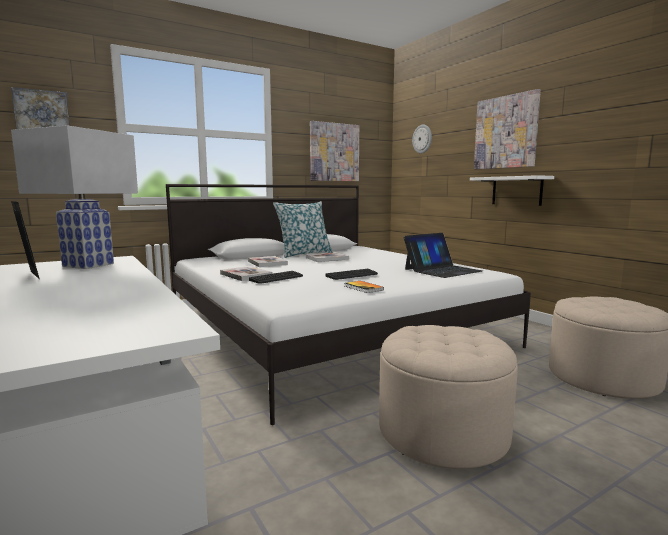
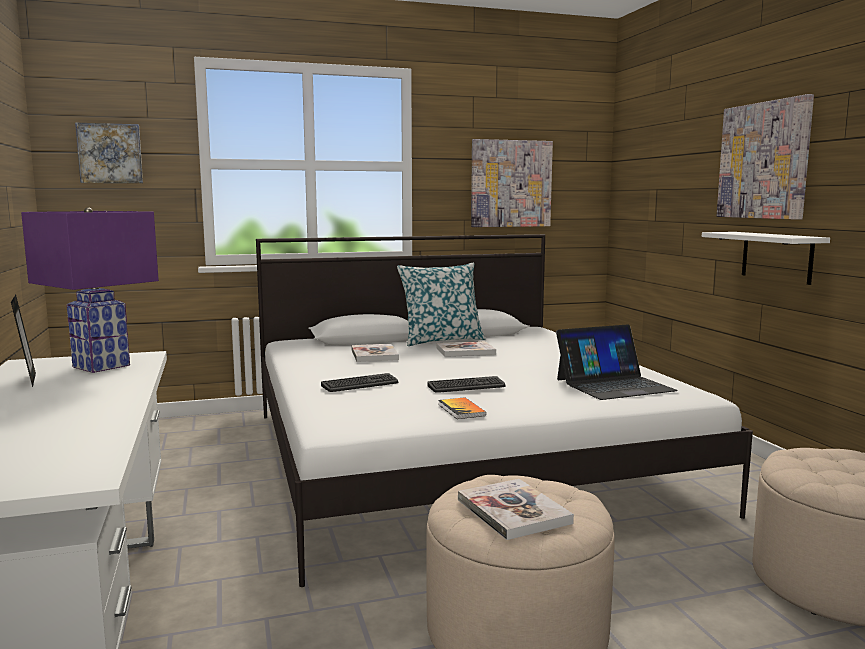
camera: 15 degrees right, 0 degrees up
(90, 265) = (103, 366): white table lamp -> purple table lamp
(246, 275) = (327, 375): book -> book (513, 511)
(422, 139) = (650, 162): wall clock -> none

